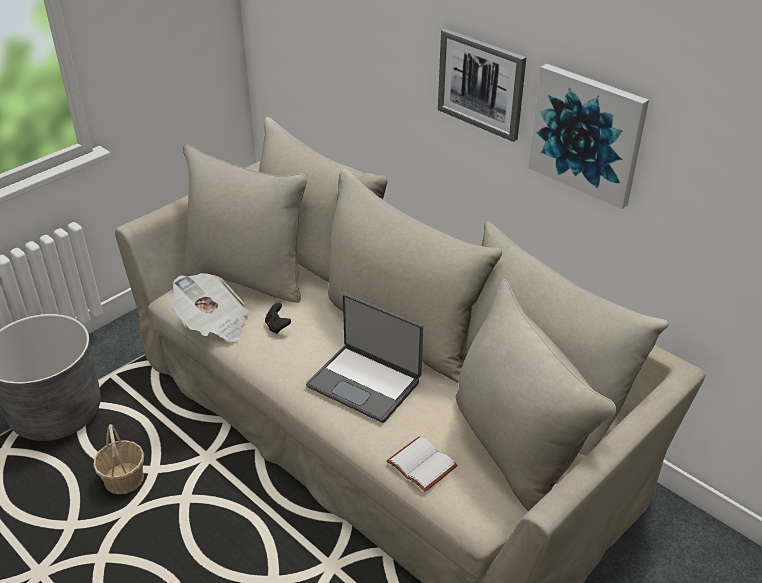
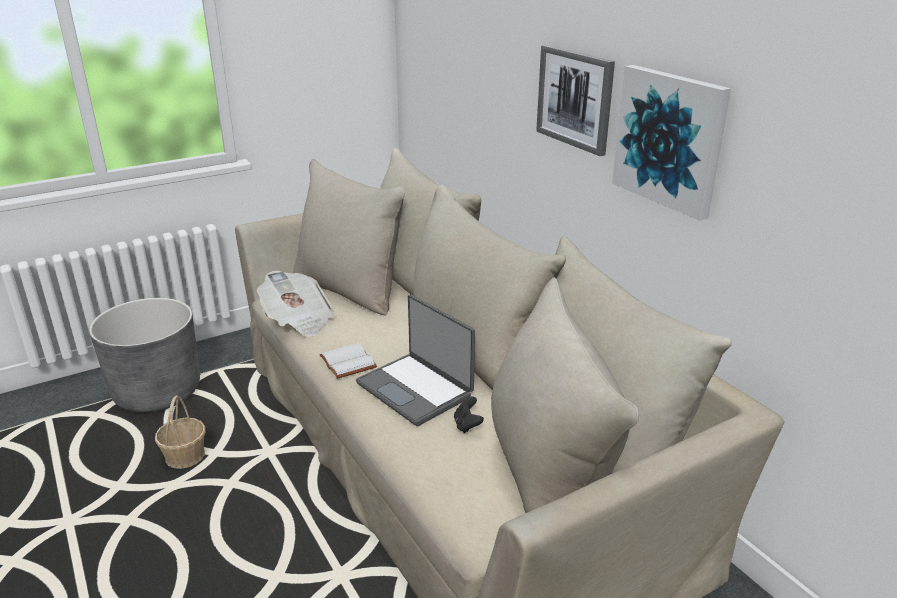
camera: 15 degrees right, 10 degrees down
(277, 327) = (355, 331): black game controller -> black game controller (467, 425)
(419, 465) = (437, 471): white book -> white book (346, 362)

